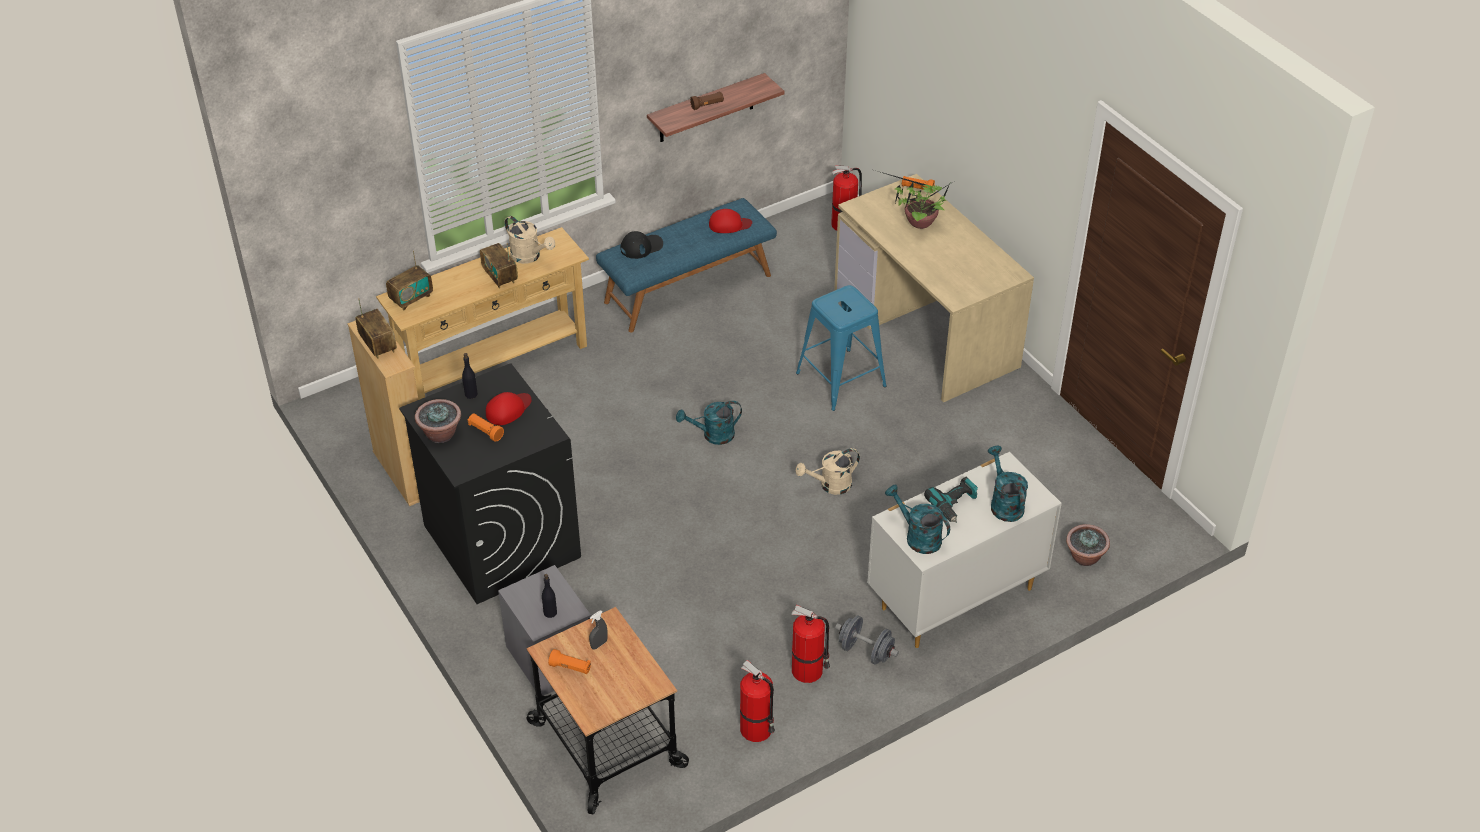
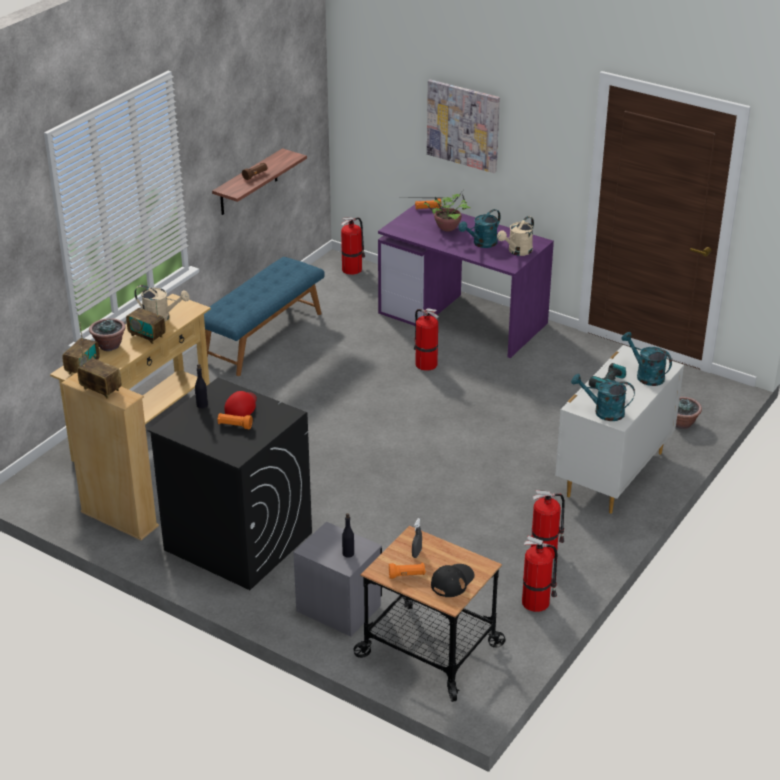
camera: 25 degrees left, 10 degrees down
(440, 434) = (198, 437): potted plant -> potted plant (109, 346)
(641, 247) = (229, 303): black cap -> black cap (452, 581)
(713, 435) = (355, 424): turquoise watering can -> turquoise watering can (481, 244)
(729, 224) = (288, 273): red cap -> none
(830, 485) = (468, 431): beige watering can -> beige watering can (517, 251)
(841, 379) = (425, 364): blue stool -> fire extinguisher
(865, 651) = (576, 527): grey dumbbell -> none
(927, 330) = (464, 318): beige desk -> purple desk
(965, 105) = (463, 125): none -> picture

